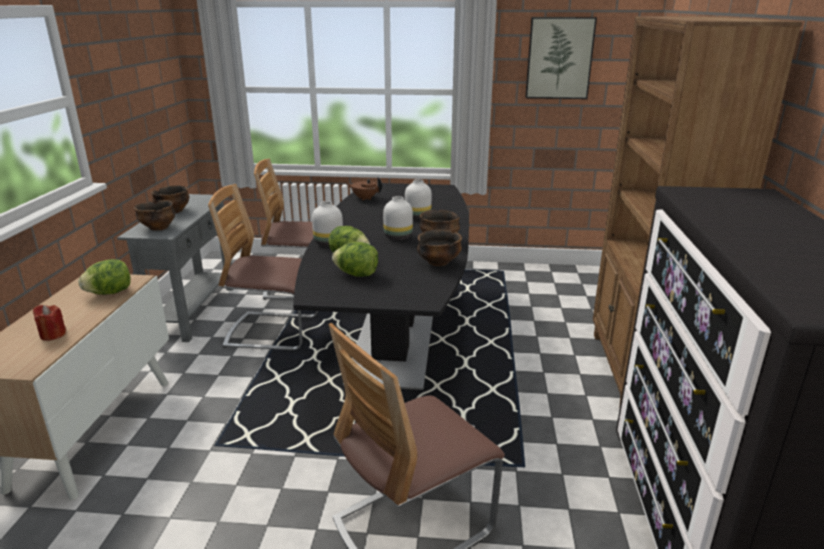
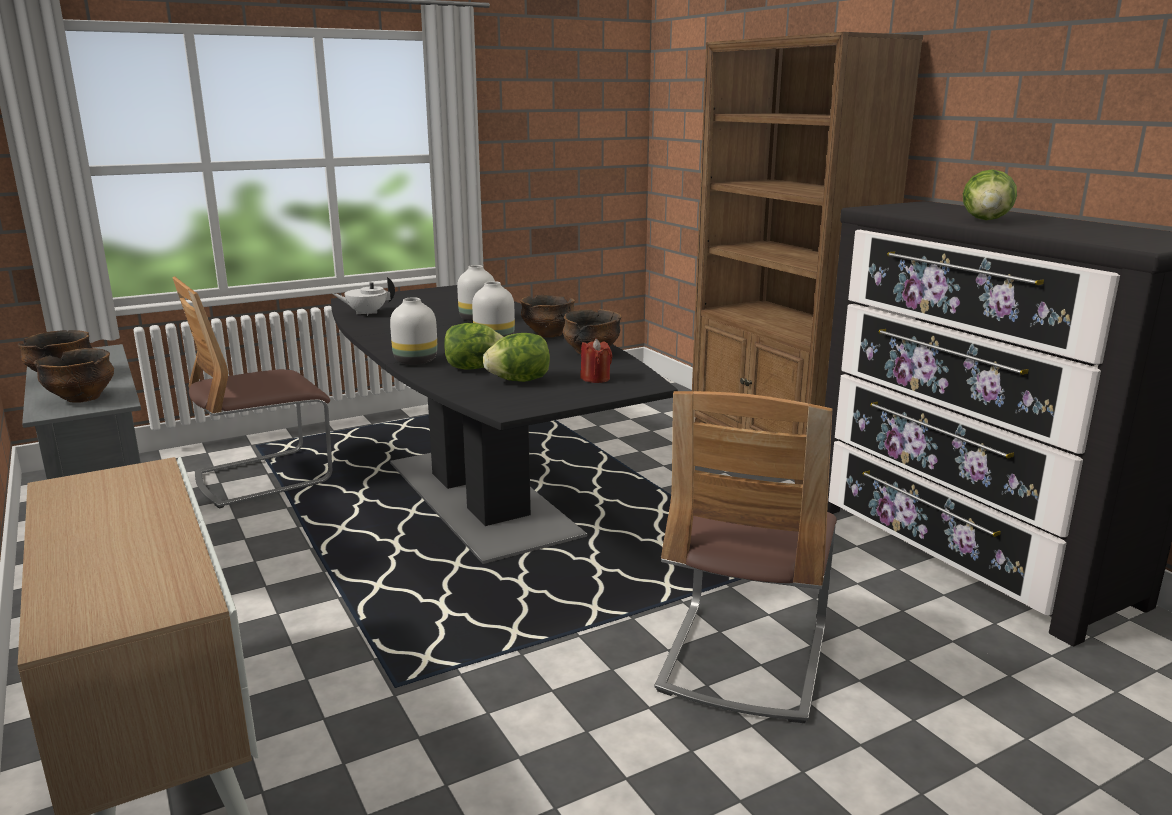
camera: 35 degrees left, 5 degrees down
(53, 335) = (145, 558): red candle -> red candle (595, 378)
(110, 293) = (140, 491): lettuce -> lettuce (986, 220)
(273, 332) = (293, 540): chair -> none
(365, 198) = (366, 313): brown teapot -> white teapot
(559, 58) = (549, 109): picture -> none

